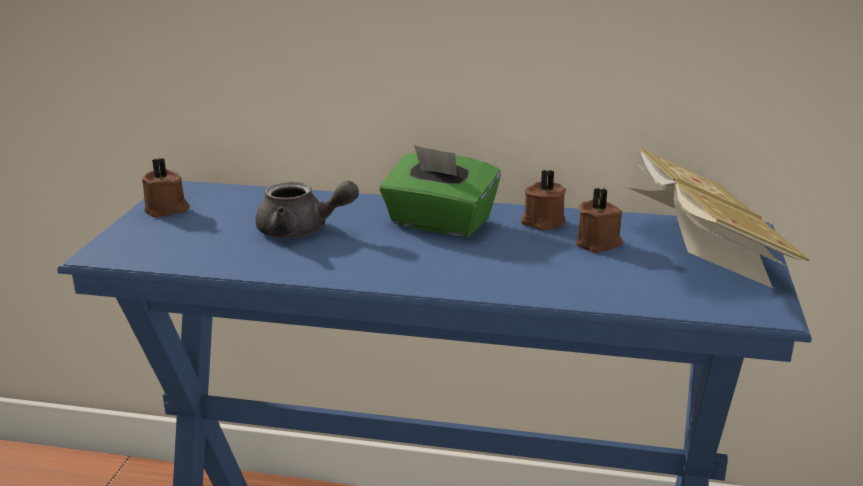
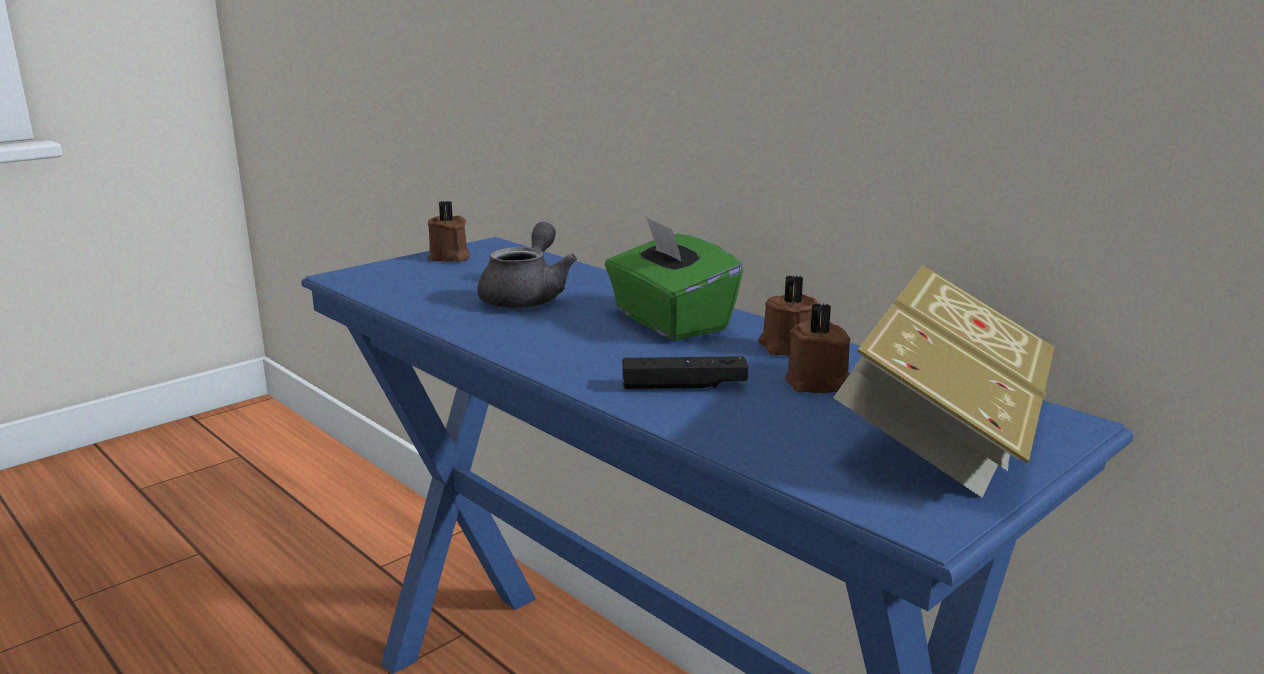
camera: 35 degrees right, 5 degrees down
(302, 230) = (527, 297): grey teapot -> grey teapot turned 120 degrees counterclockwise
(528, 270) = (684, 386): none -> black game controller

